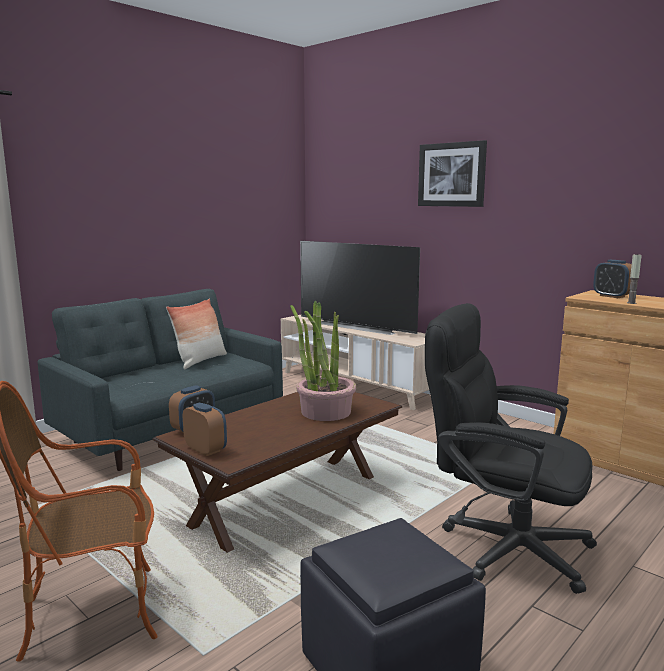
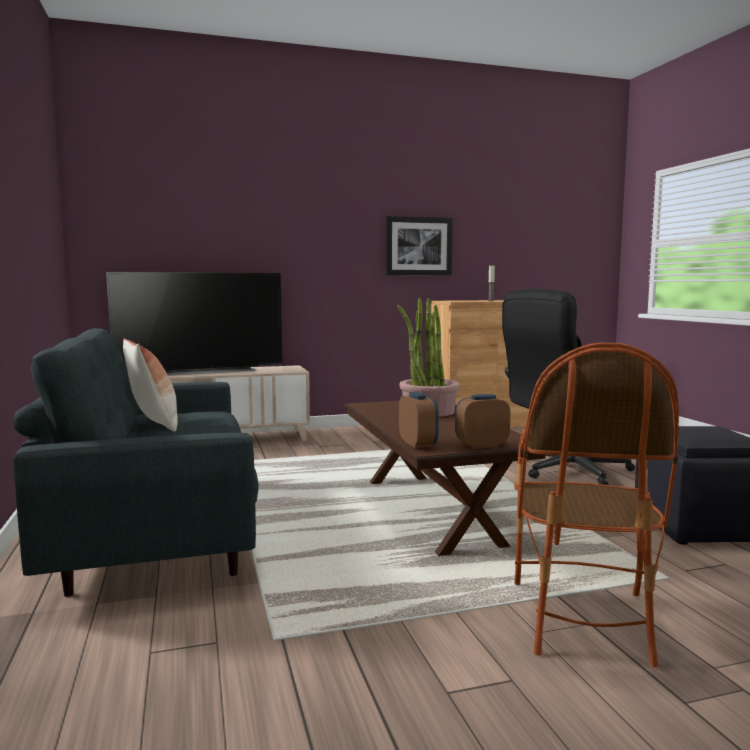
camera: 60 degrees left, 5 degrees down
(451, 174) = (293, 201): picture -> picture (418, 246)
(612, 296) = (462, 300): alarm clock -> none

